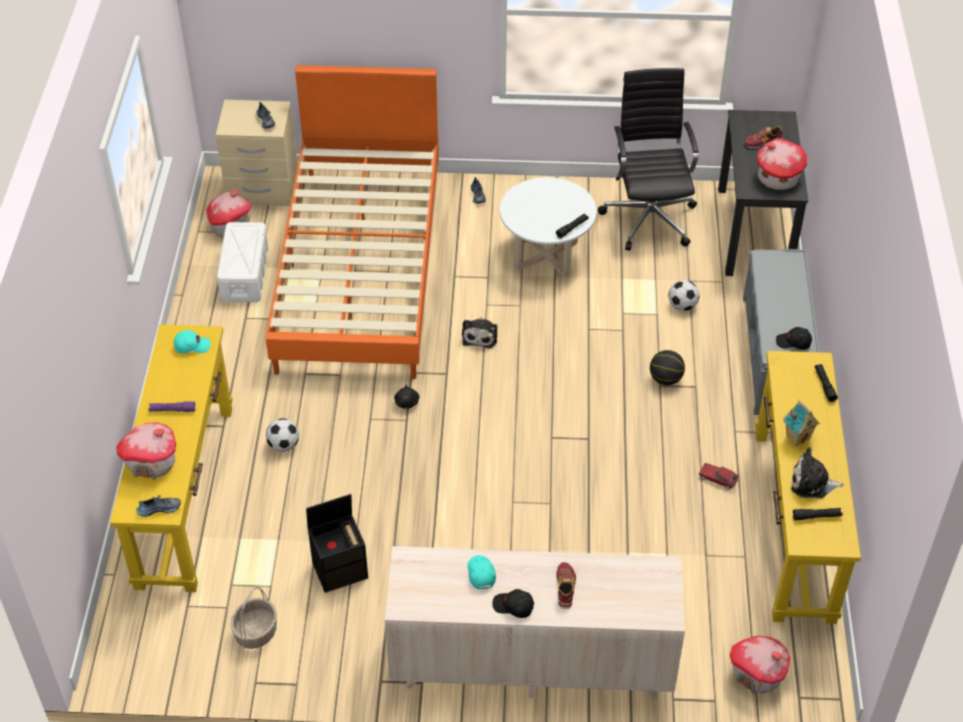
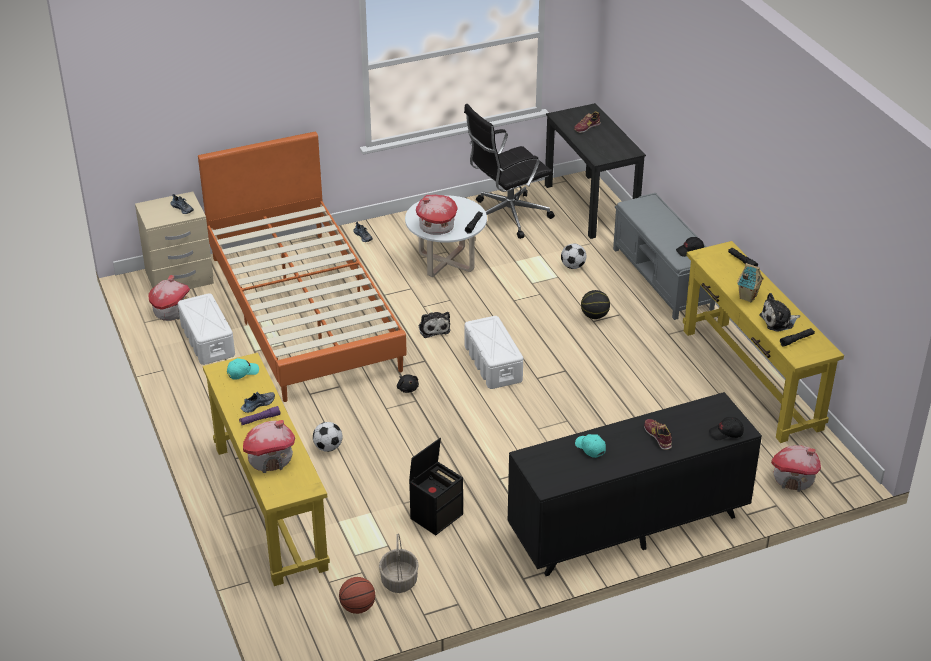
camera: 25 degrees left, 10 degrees down
(159, 508) = (301, 487): shoe -> shoe (257, 404)
(197, 647) = (357, 607): none -> basketball
(513, 607) = (629, 460): black cap -> black cap (726, 433)
(515, 403) = (493, 364): none -> white storage box
(531, 662) = (628, 526): beige dresser -> black dresser
(649, 217) = (507, 216): black office chair -> black office chair turned 90 degrees counterclockwise
(718, 479) = (678, 367): toy car -> none
(777, 179) = (614, 146): toy house -> toy house (436, 227)

